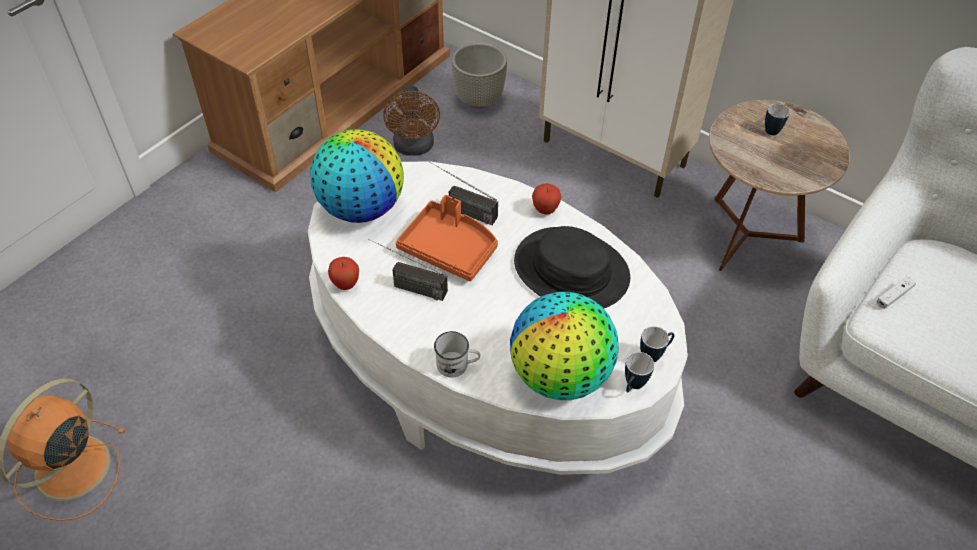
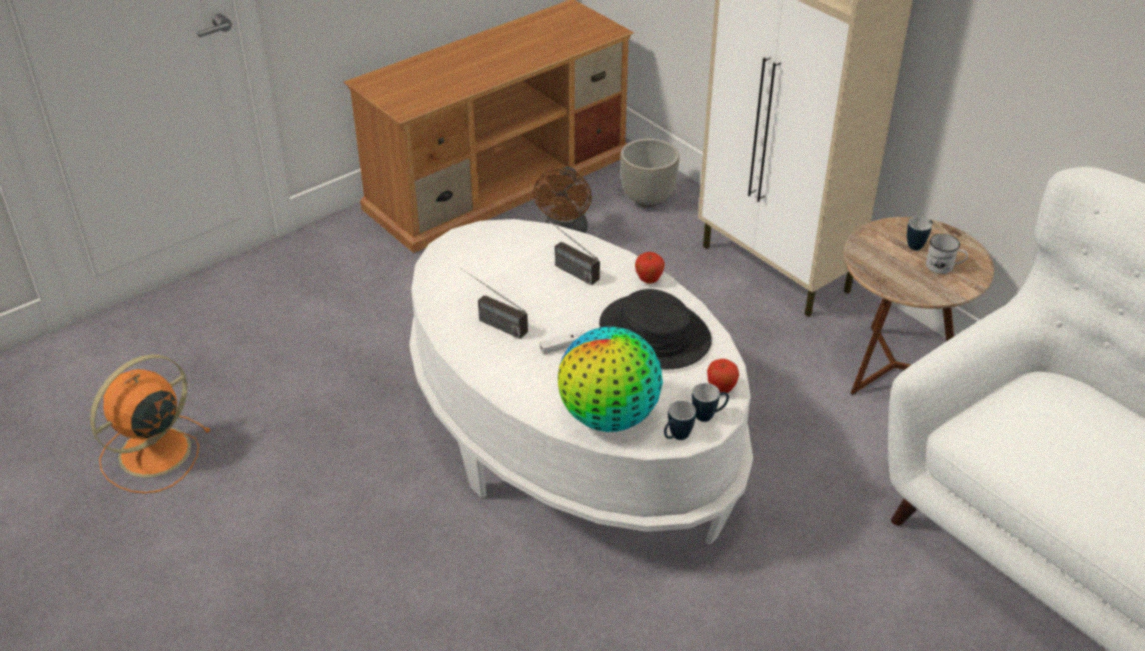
camera: 15 degrees right, 10 degrees down
(346, 284) = (435, 312): apple -> apple (721, 389)
(361, 208) = (471, 252): globe -> none
(449, 249) = (543, 298): orange tray -> none
(457, 365) = (514, 392): white mug -> white mug (944, 267)
(893, 296) = (989, 414): white game controller -> white game controller (563, 346)

